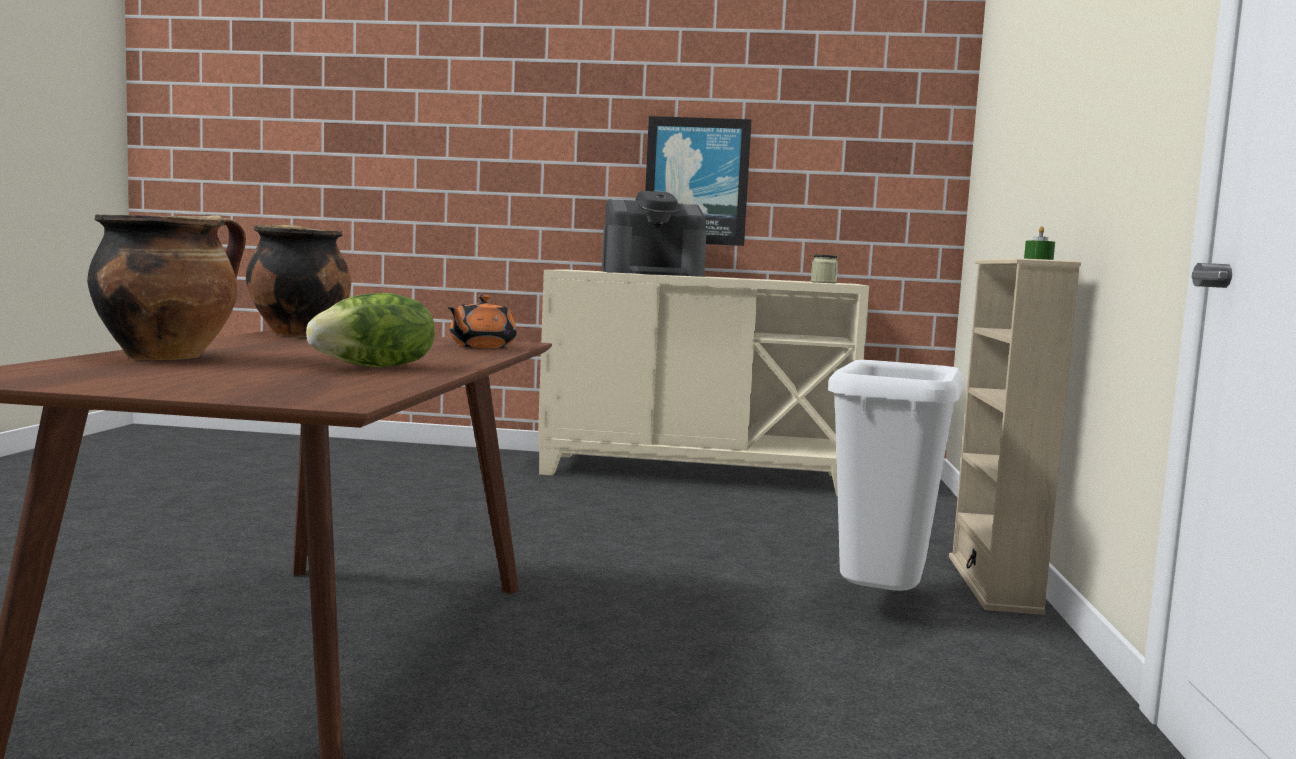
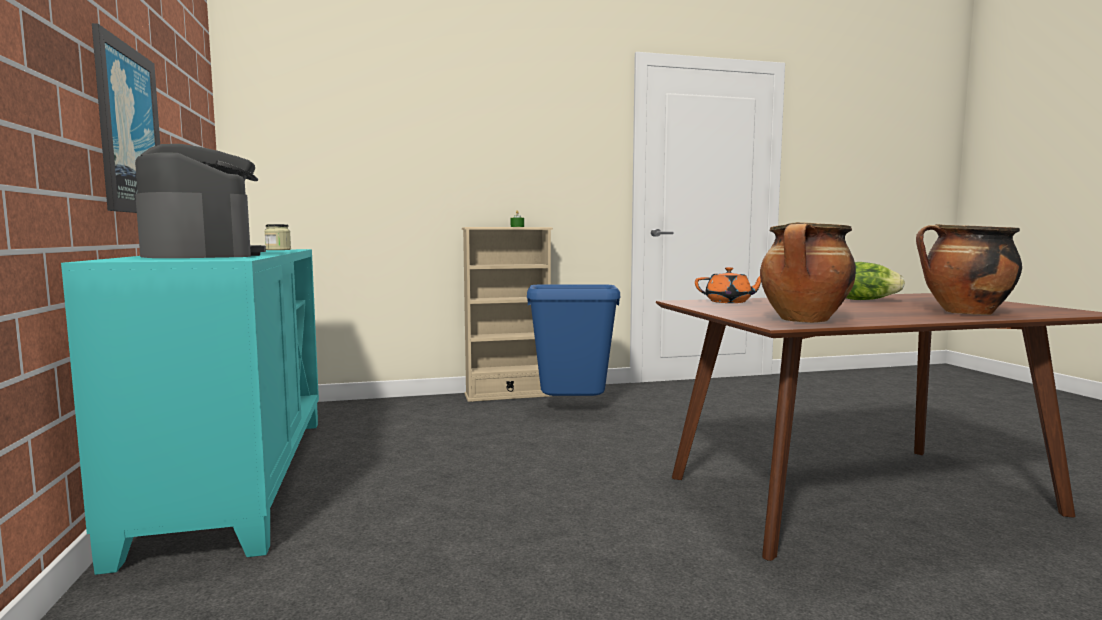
camera: 110 degrees left, 0 degrees up
(696, 474) = (235, 478): beige cabinet -> turquoise cabinet
(882, 607) = (573, 409): white trash can -> blue trash can

